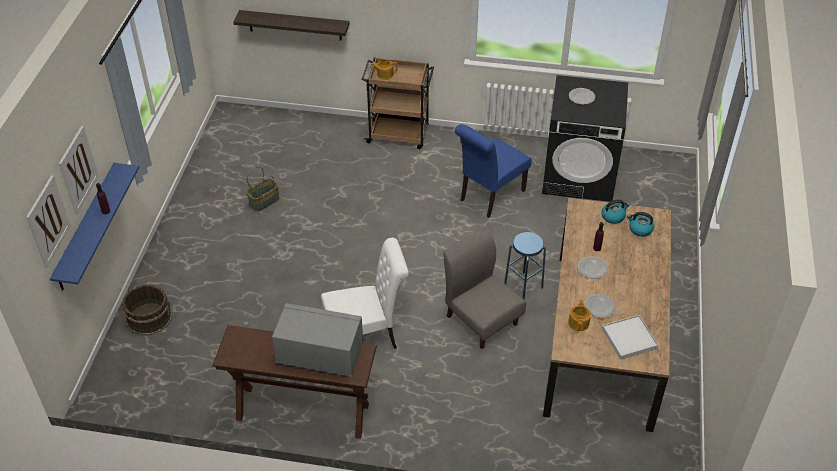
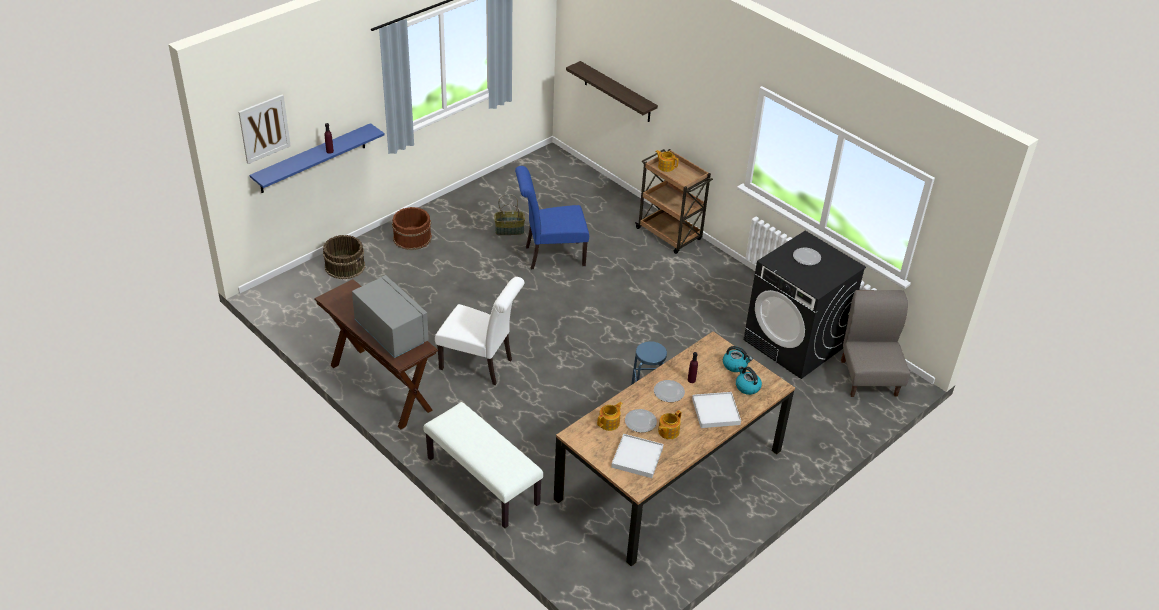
camera: 35 degrees right, 5 degrees down
(78, 170) = (319, 106): picture -> none
(184, 256) = (412, 237): none -> brown bucket
(473, 439) = (482, 481): none -> white bench
(481, 319) = (584, 403): grey chair -> grey chair (869, 377)
(489, 197) = (694, 318): blue chair -> blue chair (550, 256)
(627, 302) = (668, 431): none -> teapot
(641, 264) = (715, 411): none -> white tray

